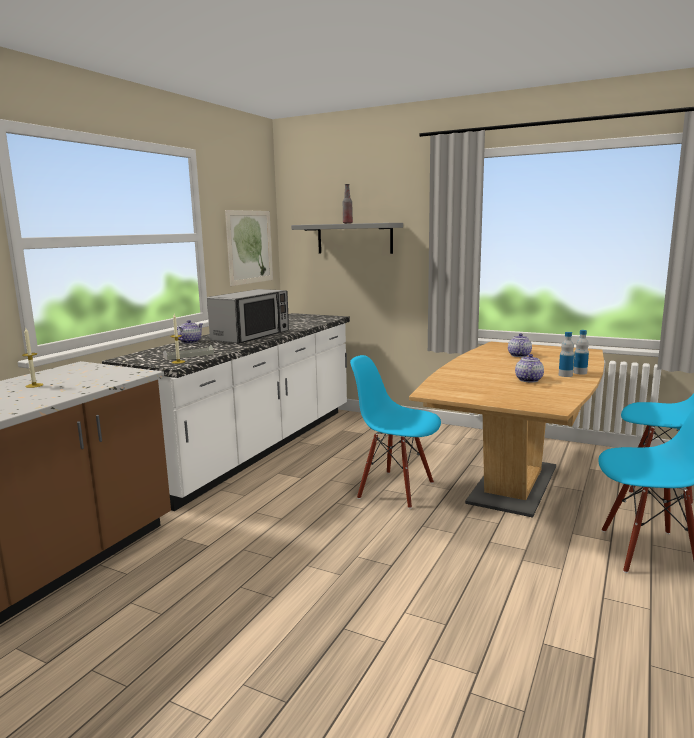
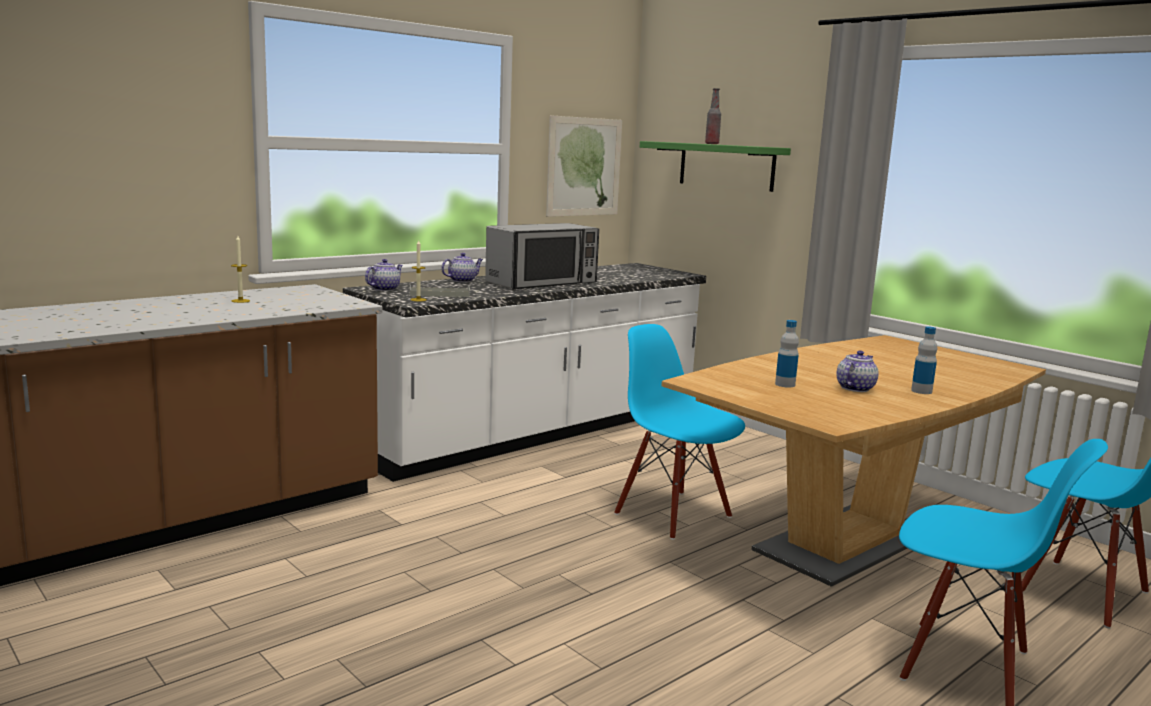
camera: 20 degrees right, 0 degrees up
(354, 238) = (726, 166): grey shelf -> green shelf
(518, 355) = (895, 358): teapot -> teapot (384, 289)
(580, 372) = (950, 391): bottle -> bottle (785, 384)

